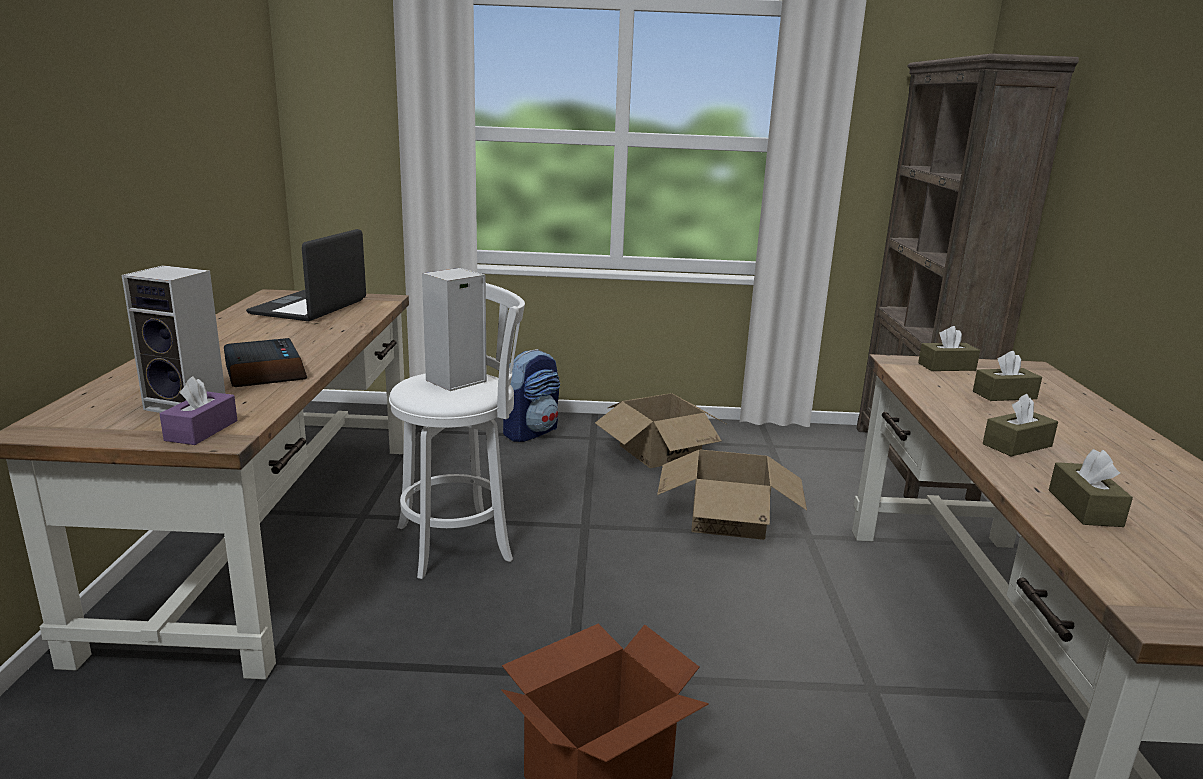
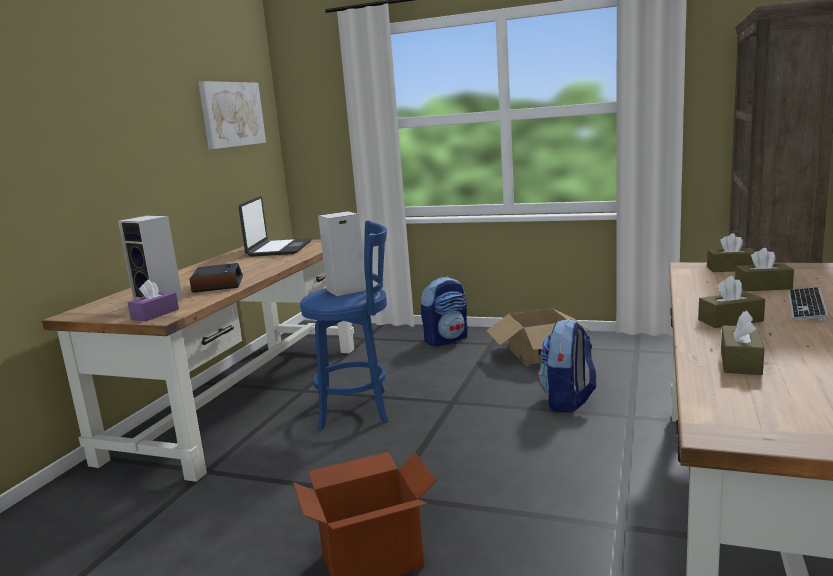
camera: 20 degrees right, 5 degrees down
(226, 95) = (232, 114): none -> picture
(310, 308) = (279, 249): laptop -> laptop turned 150 degrees clockwise
(460, 542) = (358, 409): white stool -> blue stool
(728, 518) = (568, 401): cardboard box -> backpack
(1073, 424) = (806, 306): none -> keyboard

